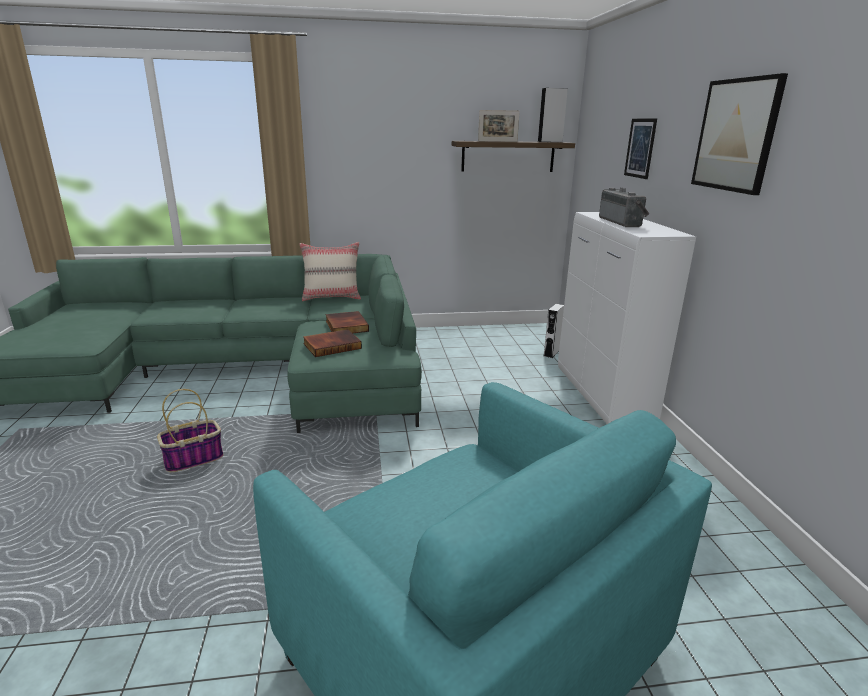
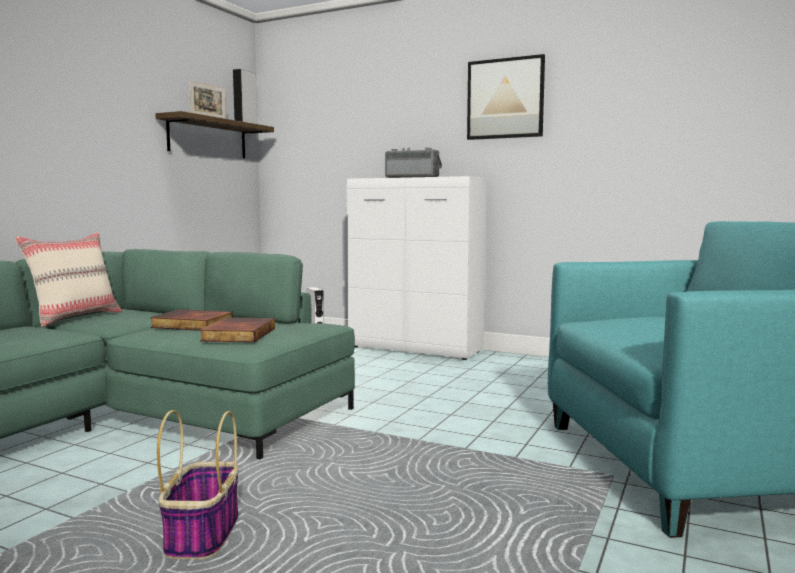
camera: 55 degrees left, 15 degrees down
(640, 148) = (381, 122): picture -> none

